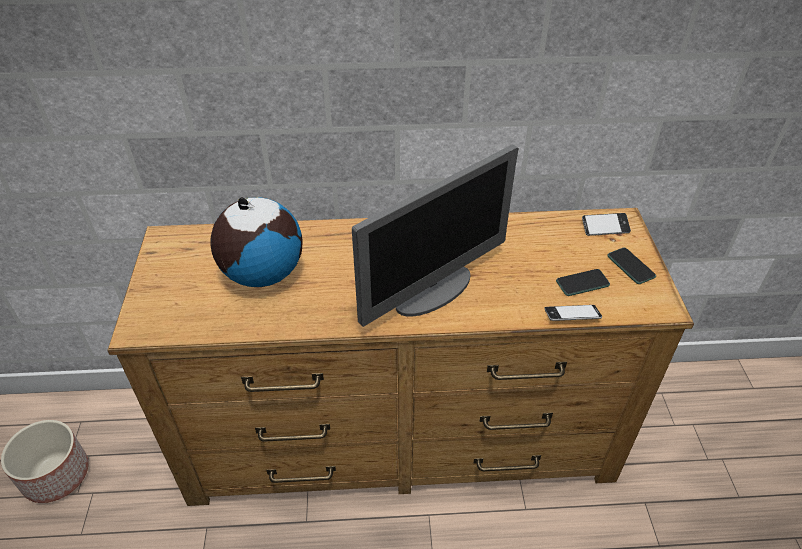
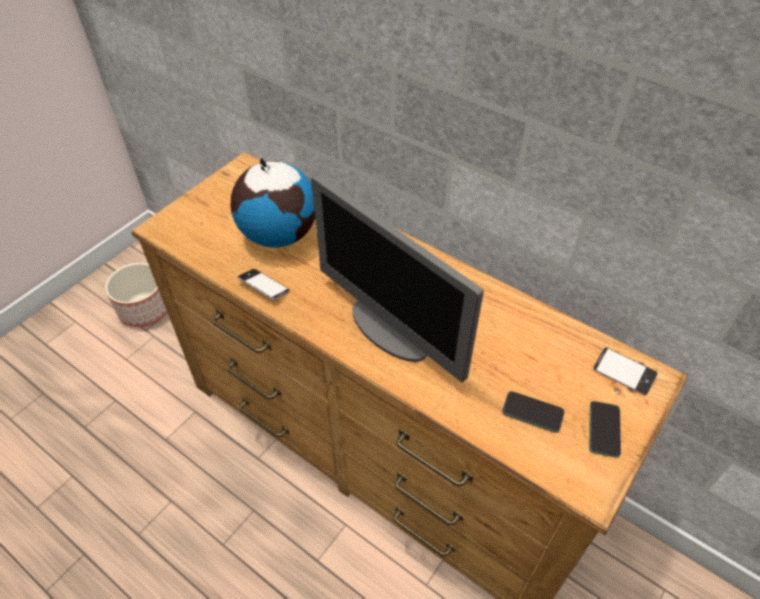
camera: 40 degrees right, 5 degrees up
(434, 291) = (389, 331): monitor -> monitor turned 45 degrees clockwise
(572, 316) = (485, 435): phone -> phone (264, 287)

